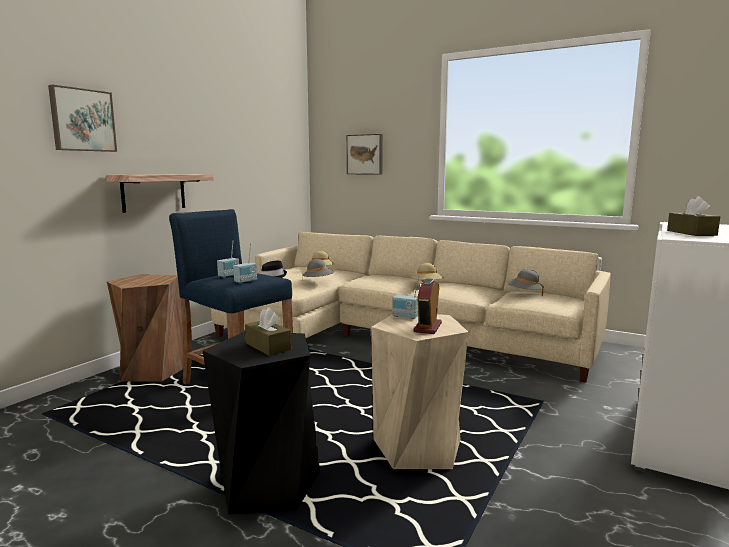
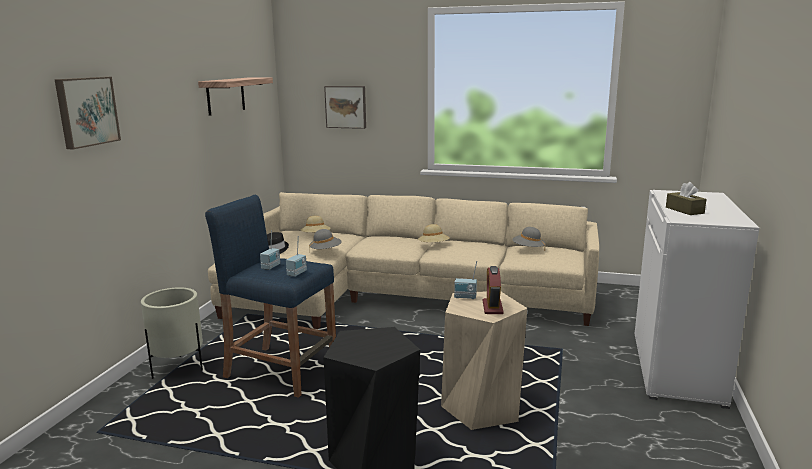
camera: 15 degrees left, 5 degrees up
(152, 371) = (178, 368): brown stool -> beige planter
(153, 192) = (151, 176): shelf -> shelf (225, 95)
(268, 346) = (377, 345): brown tissue box -> none

